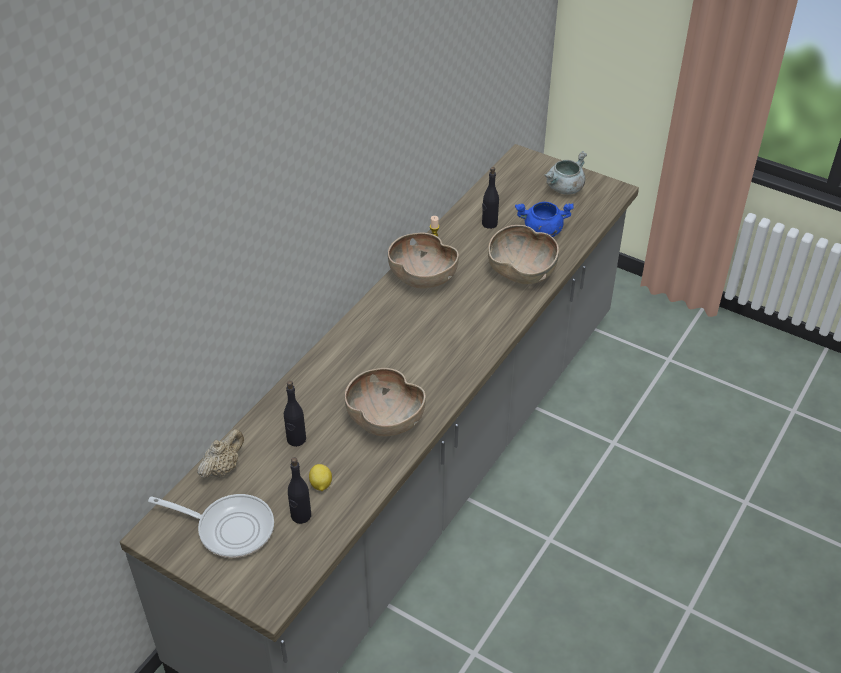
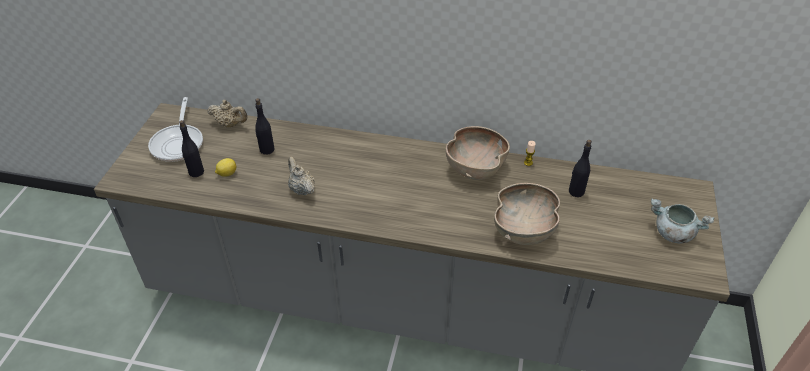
camera: 70 degrees right, 0 degrees up
(384, 420) = (301, 189): brown bowl -> beige teapot
(542, 231) = (592, 230): blue cooking pot -> none

